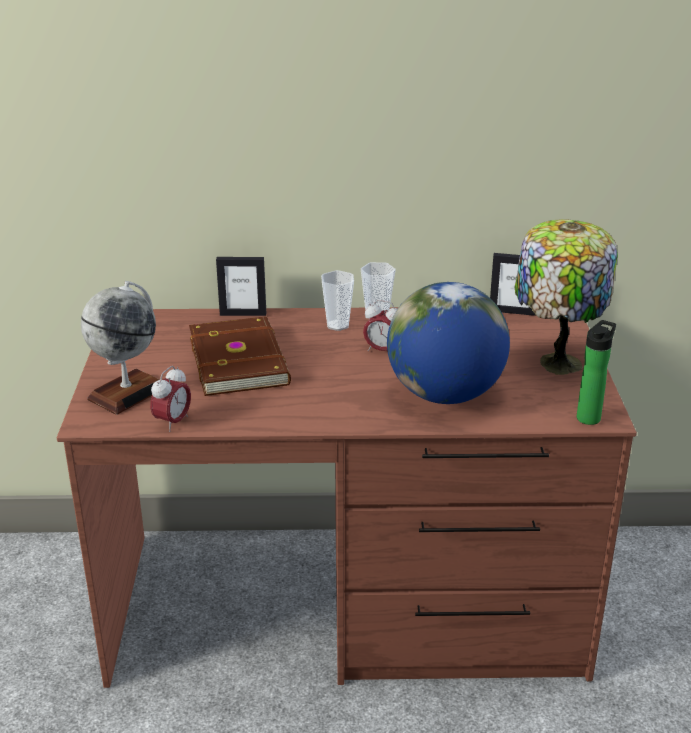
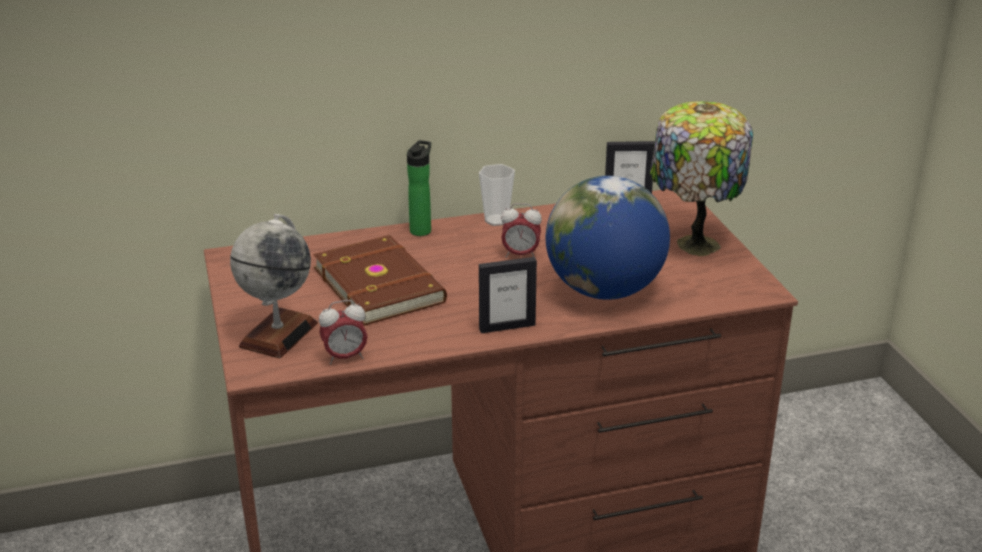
camera: 15 degrees left, 0 degrees up
(173, 422) = (345, 357): alarm clock -> alarm clock turned 60 degrees clockwise
(243, 314) = (356, 235): picture frame -> picture frame (507, 327)
(337, 325) = (461, 235): cup -> none
(590, 417) = (750, 292): bottle -> bottle (421, 229)

